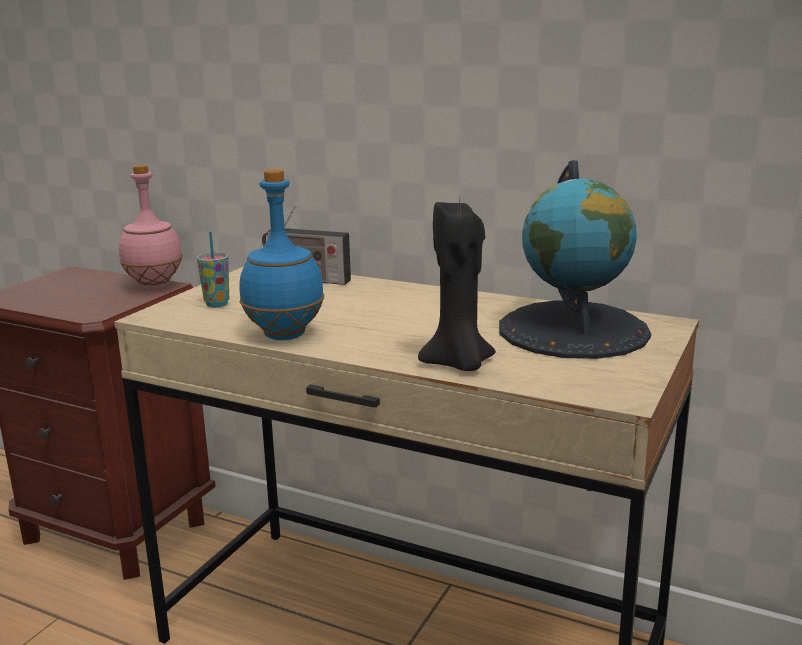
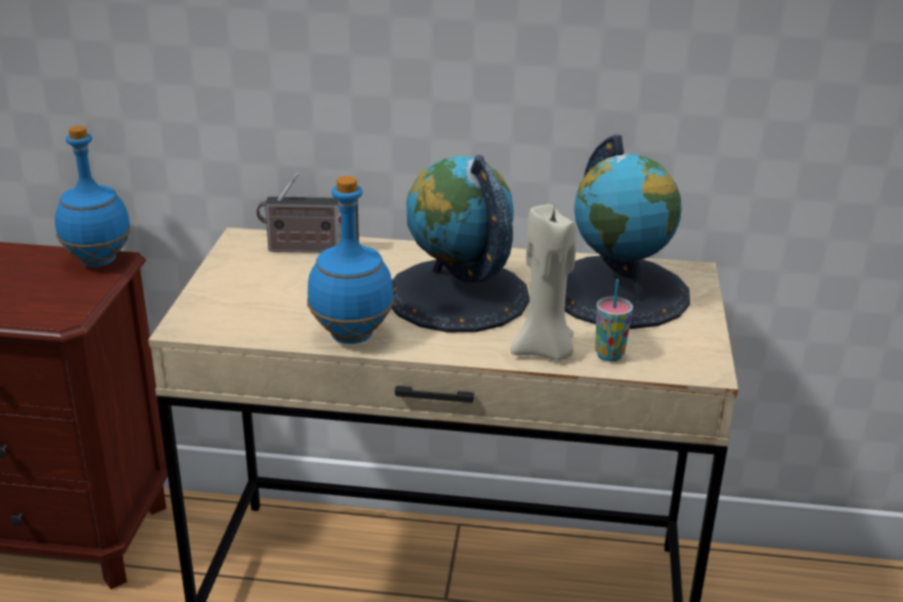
camera: 20 degrees left, 10 degrees up
(155, 285) = (98, 260): pink bottle -> blue bottle
(217, 304) = (242, 299): cup -> cup (609, 355)
(408, 318) = (457, 295): none -> globe
(459, 364) = (545, 351): black candle -> beige candle

